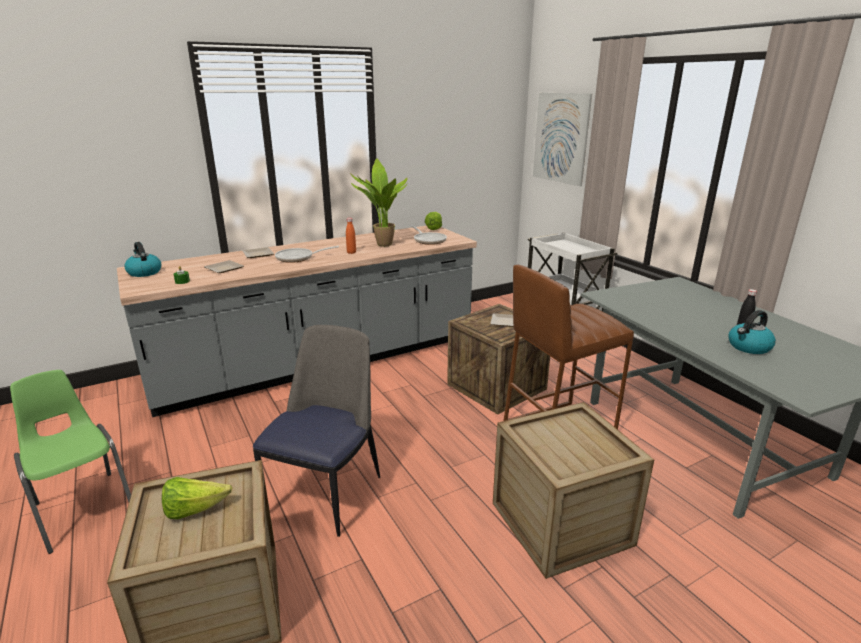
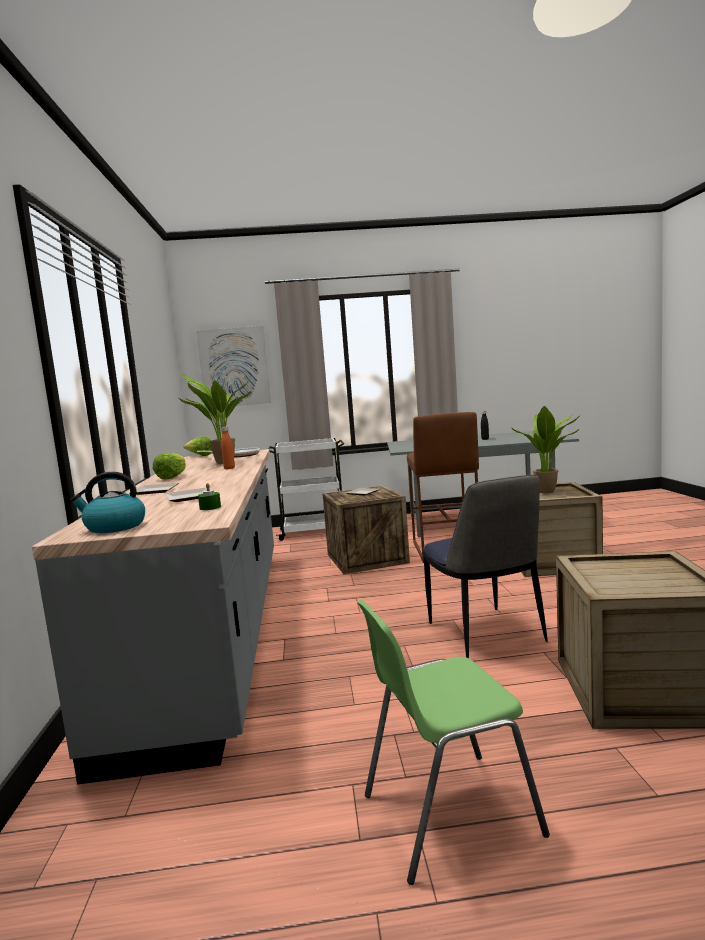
camera: 65 degrees left, 15 degrees down
(194, 510) = (630, 576): lettuce -> lettuce (172, 477)
(298, 258) = (209, 479): frying pan -> none
(327, 493) = (486, 634): chair -> chair turned 150 degrees counterclockwise
(576, 441) = (549, 492): none -> potted plant
(748, 347) = (503, 439): kettle -> none

